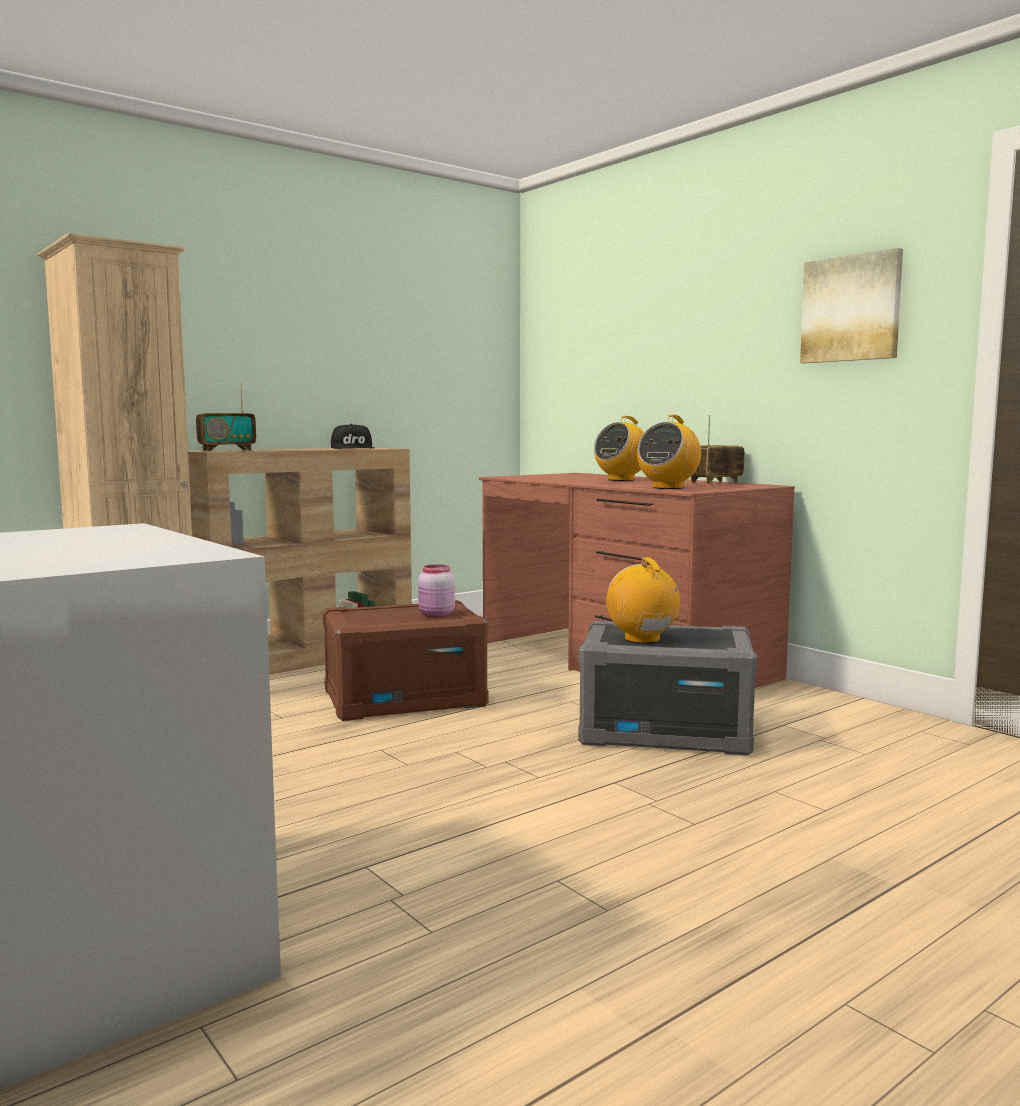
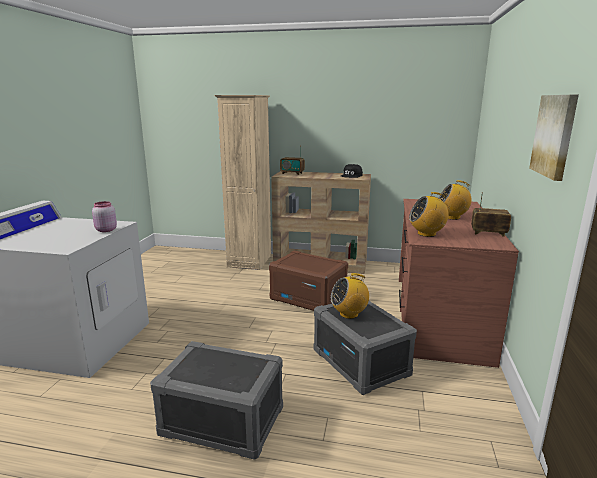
camera: 50 degrees right, 10 degrees up
(436, 615) = (318, 267): pink jar -> pink jar (105, 230)
(642, 639) = (349, 314): radio -> radio turned 135 degrees counterclockwise
(686, 868) = (221, 422): none -> grey storage box

